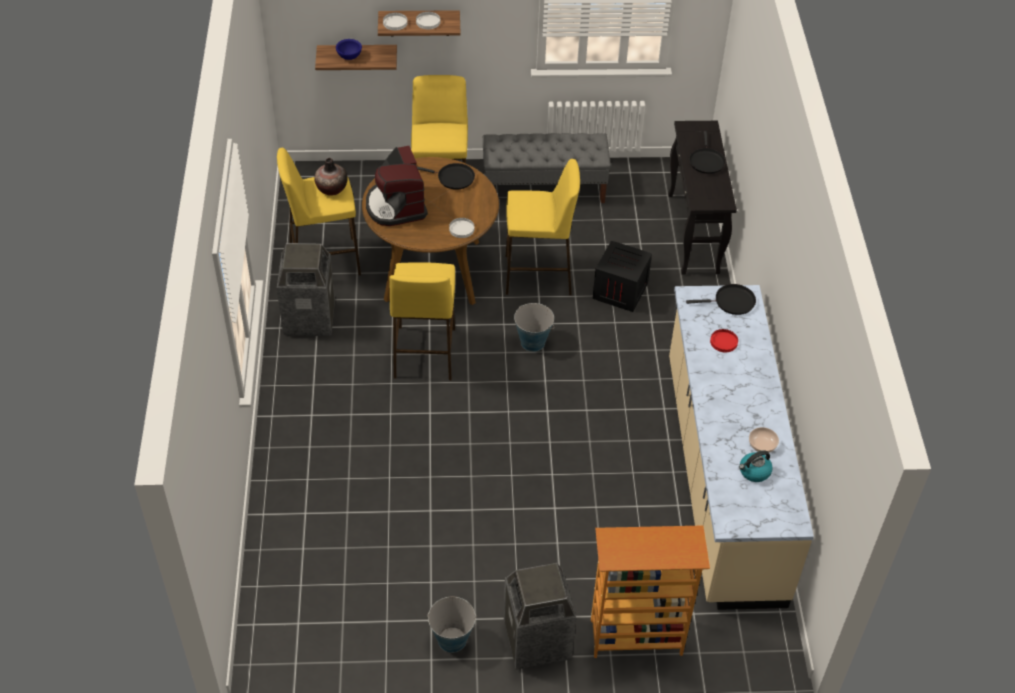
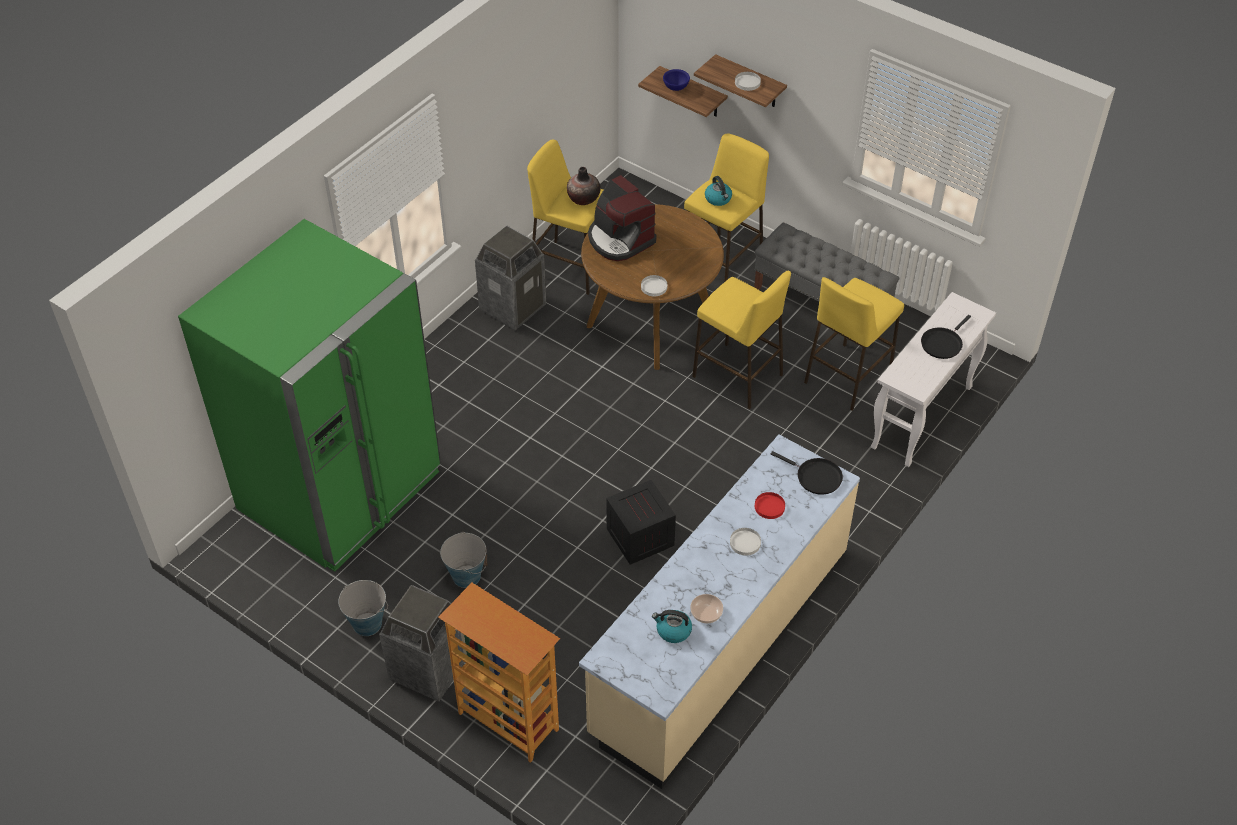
camera: 40 degrees right, 0 degrees up
(318, 550) = (340, 491): none -> green fridge
(395, 23) = (718, 70): white plate -> white plate (745, 542)
(396, 206) = (620, 239): coffee machine -> coffee machine turned 60 degrees counterclockwise
(424, 353) = (574, 387): yellow stool -> yellow stool (847, 377)
(438, 136) = (718, 199): none -> kettle
(453, 178) = (692, 240): black frying pan -> none
(532, 342) = (674, 429): bucket -> bucket (466, 576)
(621, 291) = (798, 430): crate -> crate (641, 537)
(693, 234) = (921, 418): black console table -> white console table

